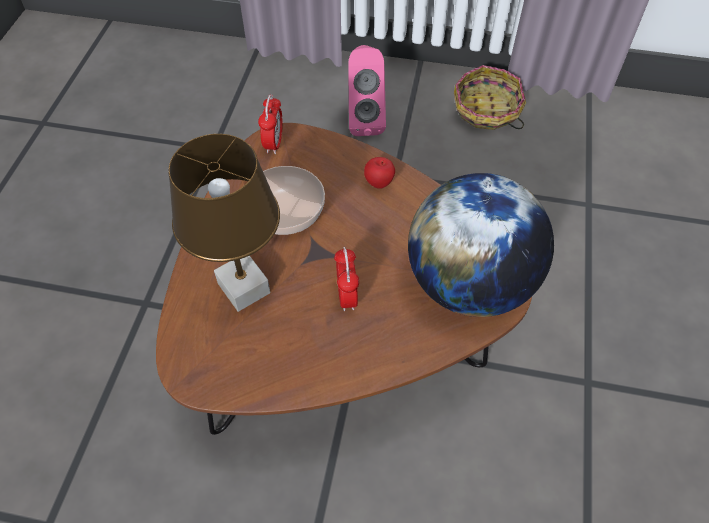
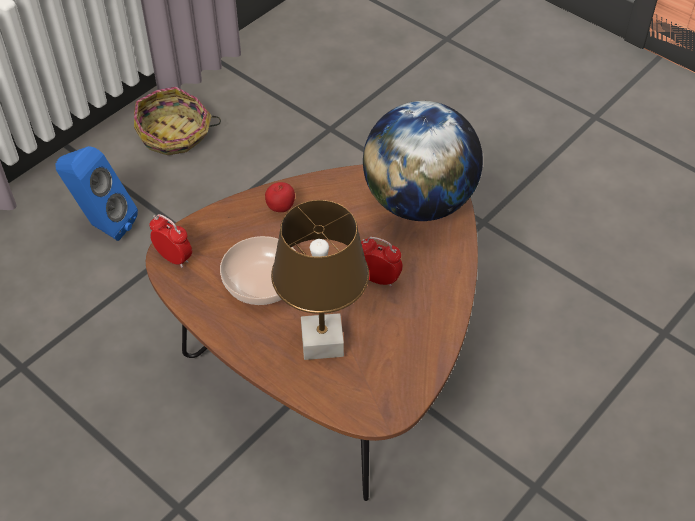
camera: 60 degrees left, 5 degrees down
(364, 121) = (103, 225): pink speaker -> blue speaker

